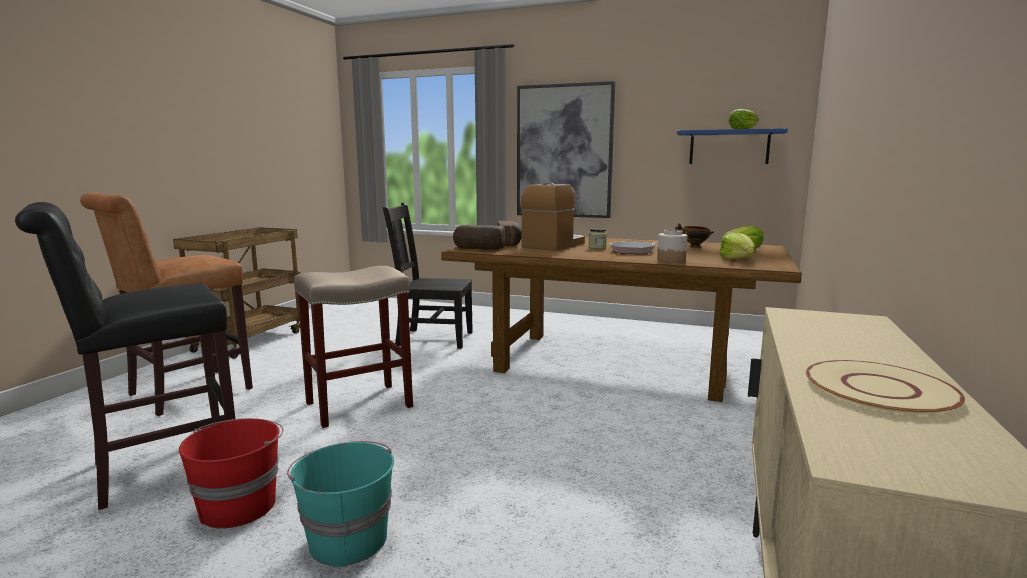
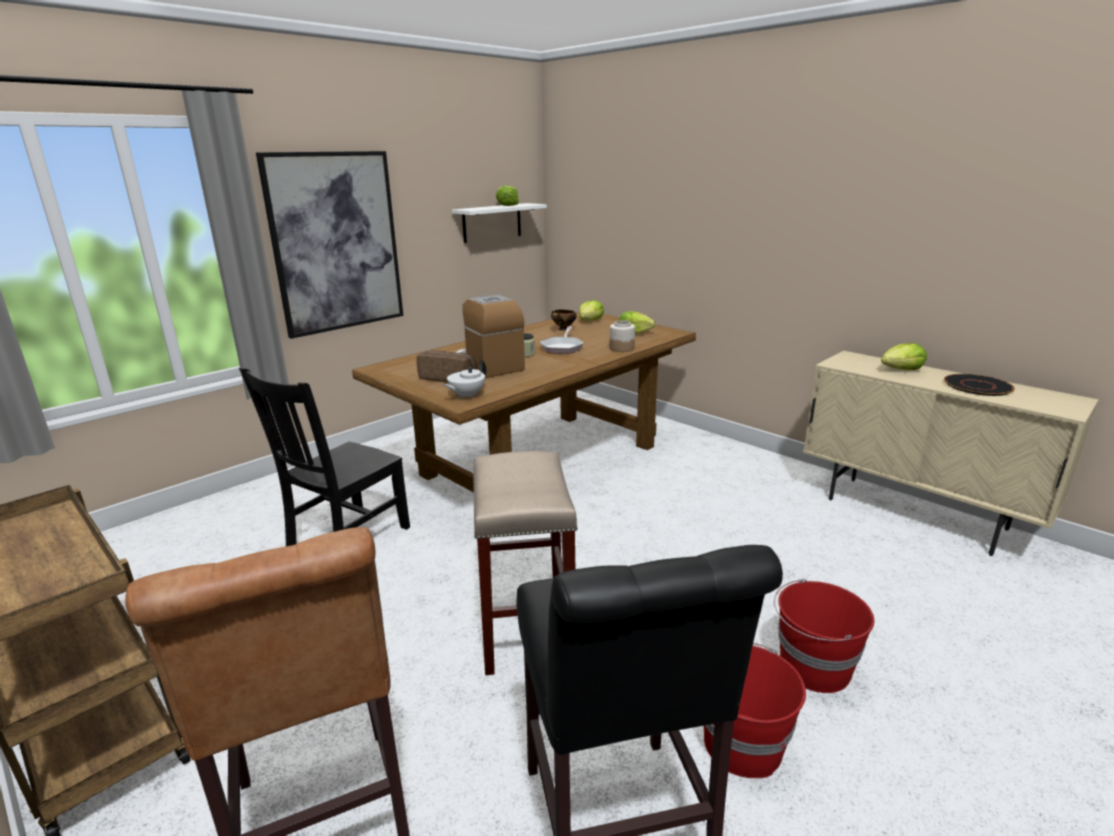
camera: 65 degrees left, 10 degrees up
(347, 539) = (813, 668): turquoise bucket -> red bucket
(478, 249) = (466, 395): bread -> white teapot
(729, 147) = (492, 222): blue shelf -> white shelf
(853, 343) = (901, 370): none -> lettuce
(878, 389) = (977, 386): beige plate -> black plate

